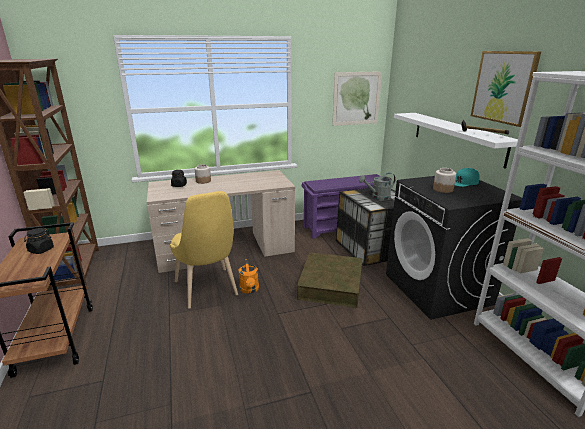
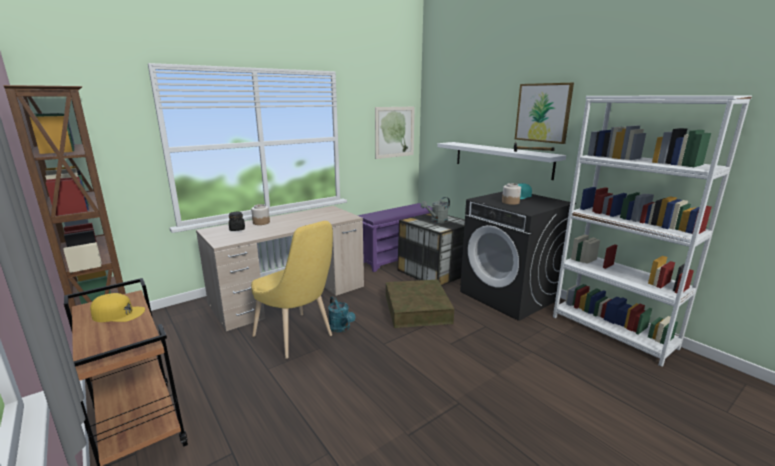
camera: 20 degrees left, 5 degrees down
(41, 250) = (118, 313): black jar -> yellow cap
(250, 290) = (341, 328): orange watering can -> turquoise watering can

